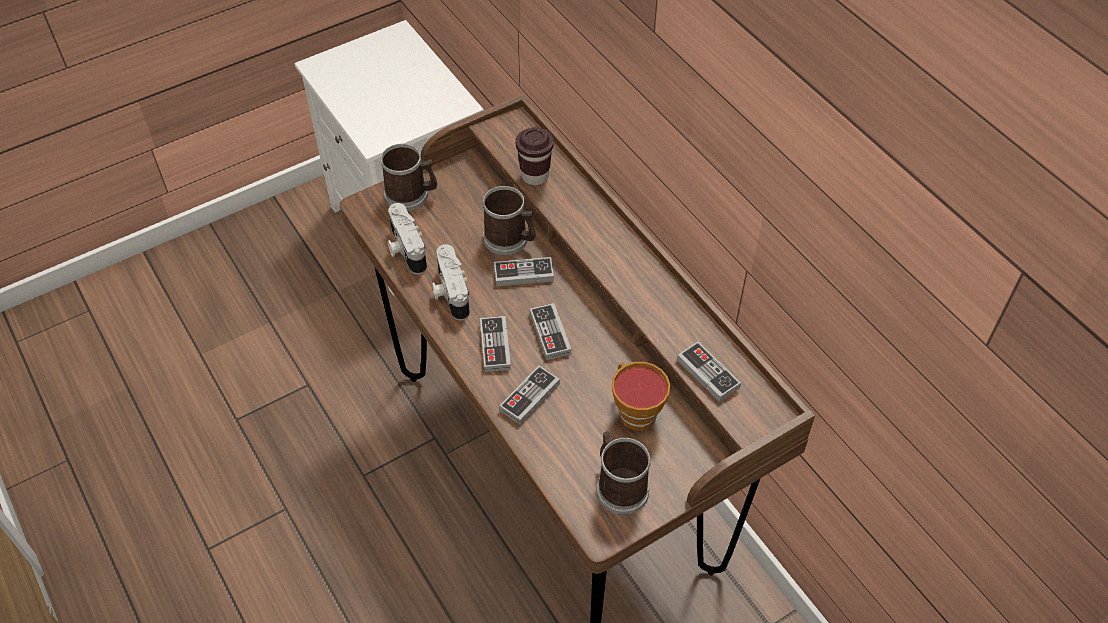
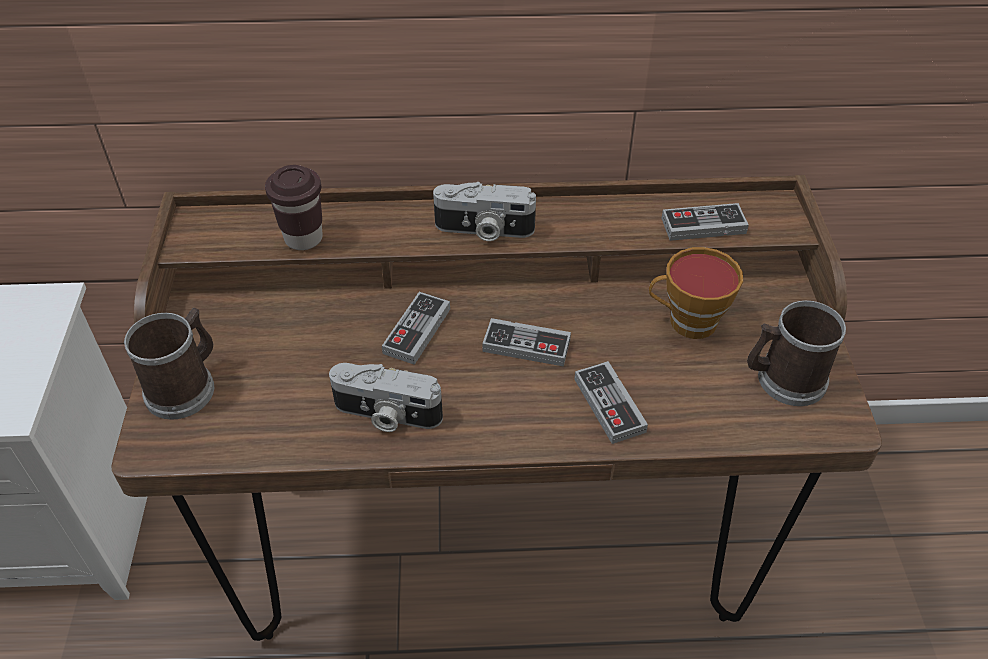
camera: 60 degrees left, 5 degrees down
(405, 249) = (272, 432): camera -> camera (484, 230)
(495, 346) = (508, 405): game controller -> none
(510, 240) = (353, 321): mug -> none

